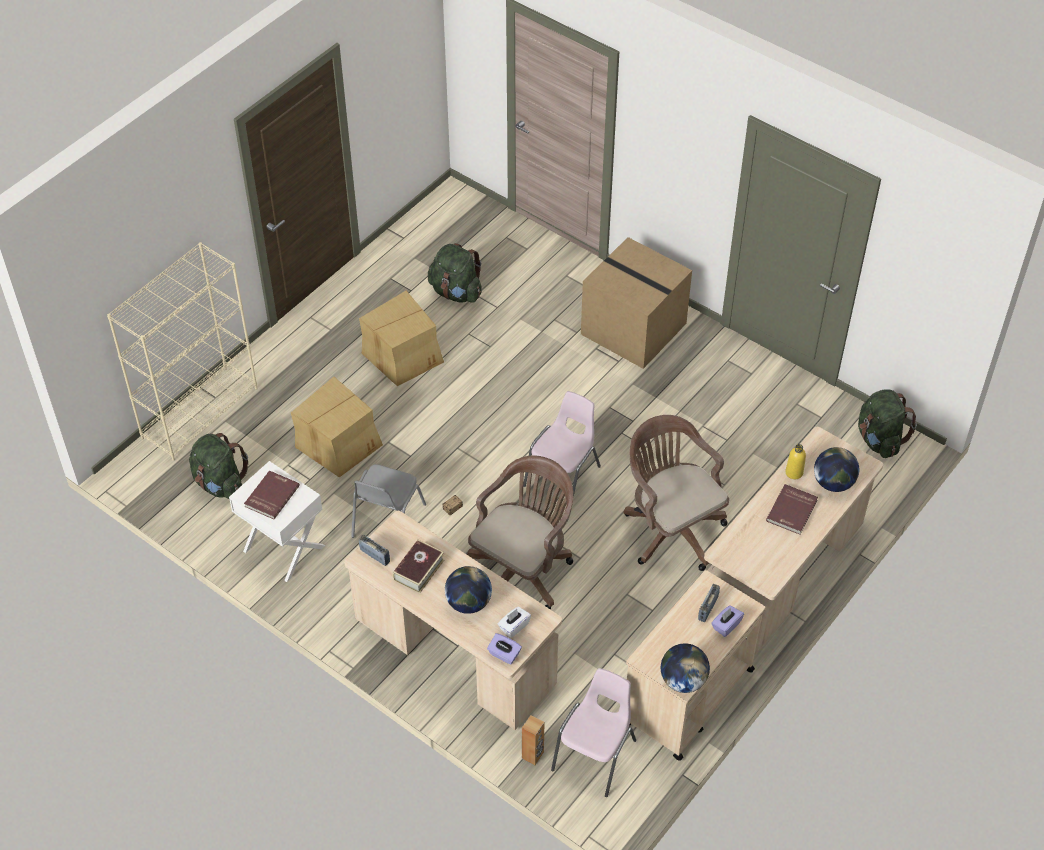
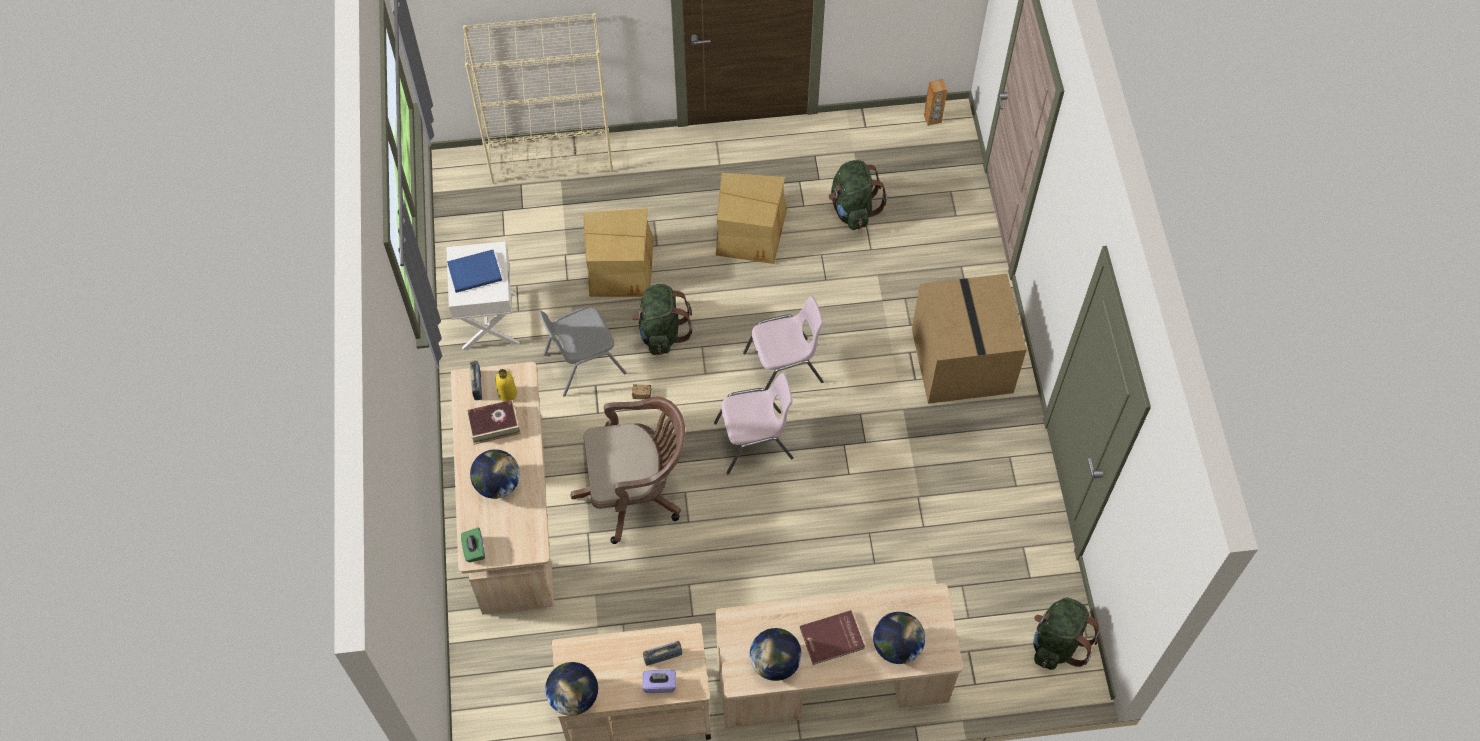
camera: 45 degrees right, 10 degrees up
(220, 483) = (502, 229): green backpack -> green backpack (661, 332)
(271, 496) = (474, 271): red book -> blue book
(504, 654) = (474, 550): purple tissue box -> green tissue box
(514, 626) = (506, 534): white tissue box -> none
(533, 755) = (474, 646): brown speaker -> brown speaker (932, 119)
(596, 755) = (517, 690): pink chair -> pink chair (784, 368)
(670, 528) = (786, 561): brown office chair -> none
(777, 553) = (775, 662): none -> globe
(794, 472) = (875, 607): yellow bottle -> yellow bottle (507, 394)

